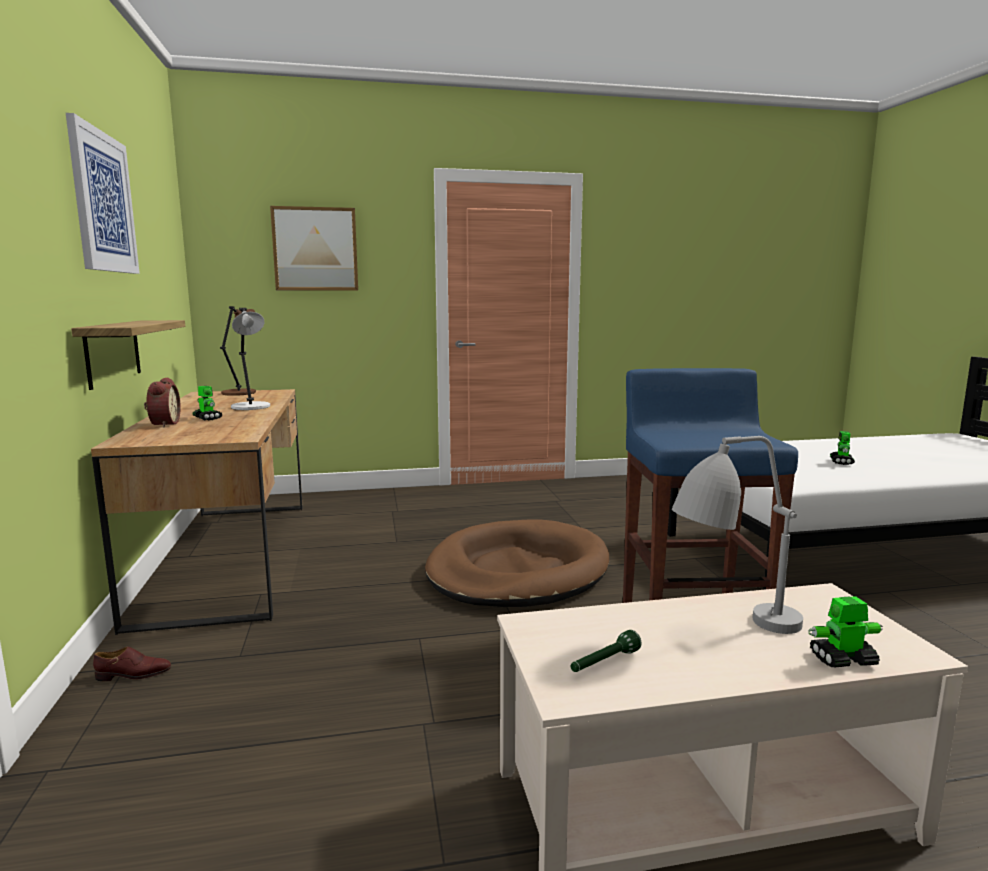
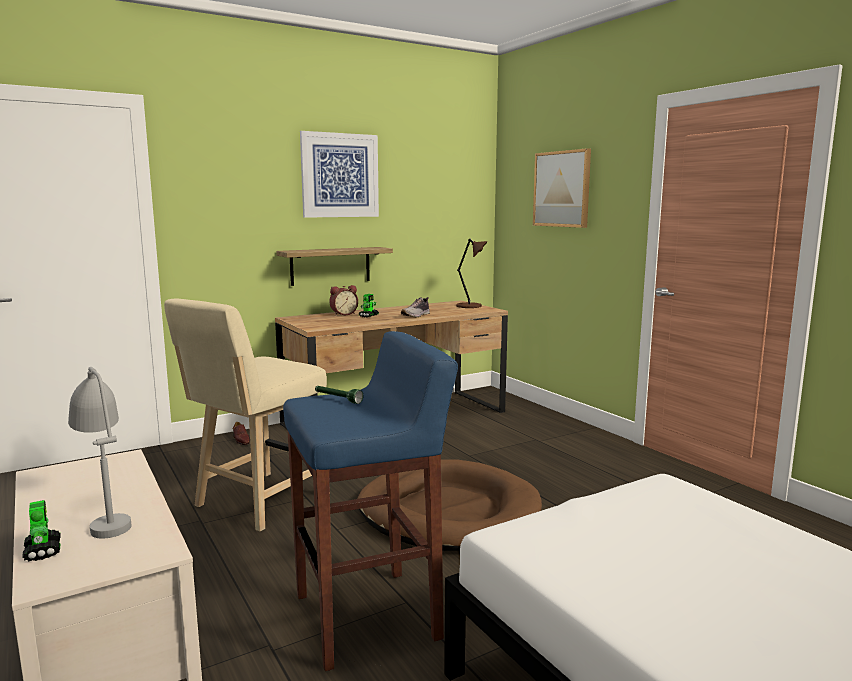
camera: 70 degrees right, 0 degrees up
(251, 407) = (416, 315): grey table lamp -> shoe
(405, 673) = (257, 503): none -> beige stool
(604, 663) = (68, 479): green flashlight -> green flashlight (337, 399)
(841, 462) = (709, 585): toy robot -> none

